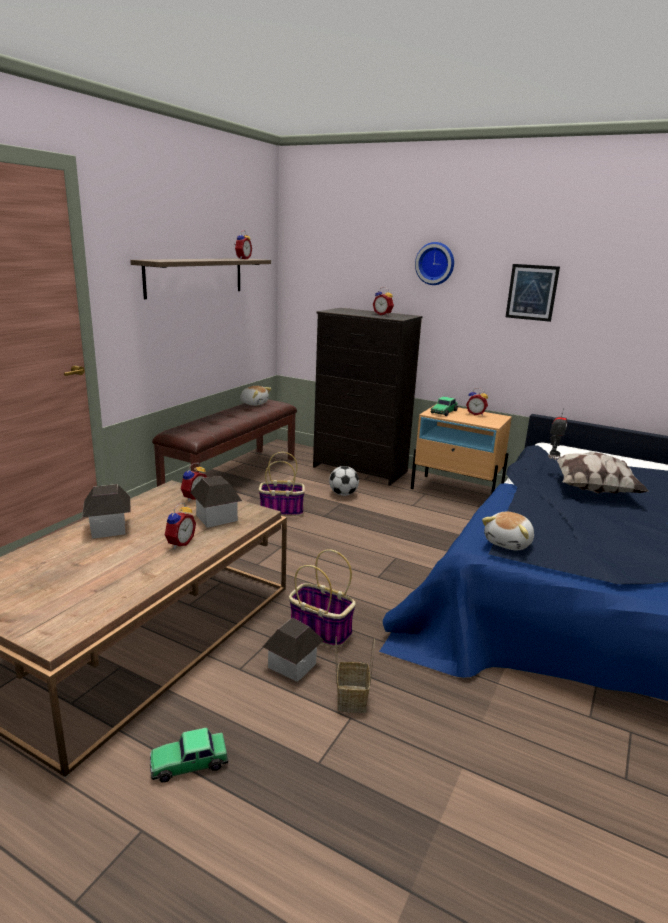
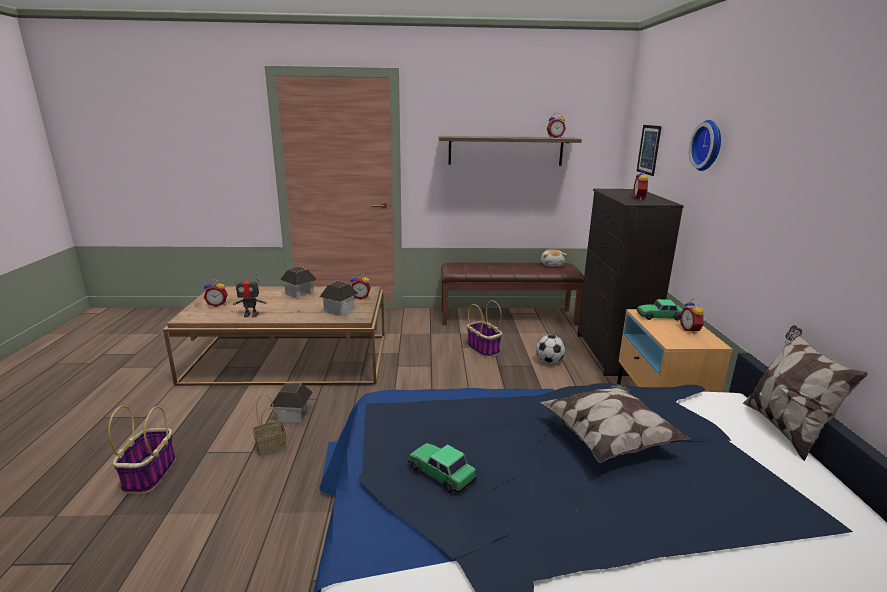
camera: 60 degrees right, 0 degrees up
(179, 543) = (297, 311): alarm clock -> alarm clock (217, 304)
(189, 763) = (193, 412): toy car -> toy car (441, 473)
(319, 630) = (338, 412): basket -> basket (150, 473)
(509, 543) = (397, 409): plush toy -> none
(532, 292) = (780, 188): picture -> picture (649, 149)
(554, 454) = (687, 400): toy robot -> toy robot (251, 315)
(589, 449) = (784, 428): none -> pillow

